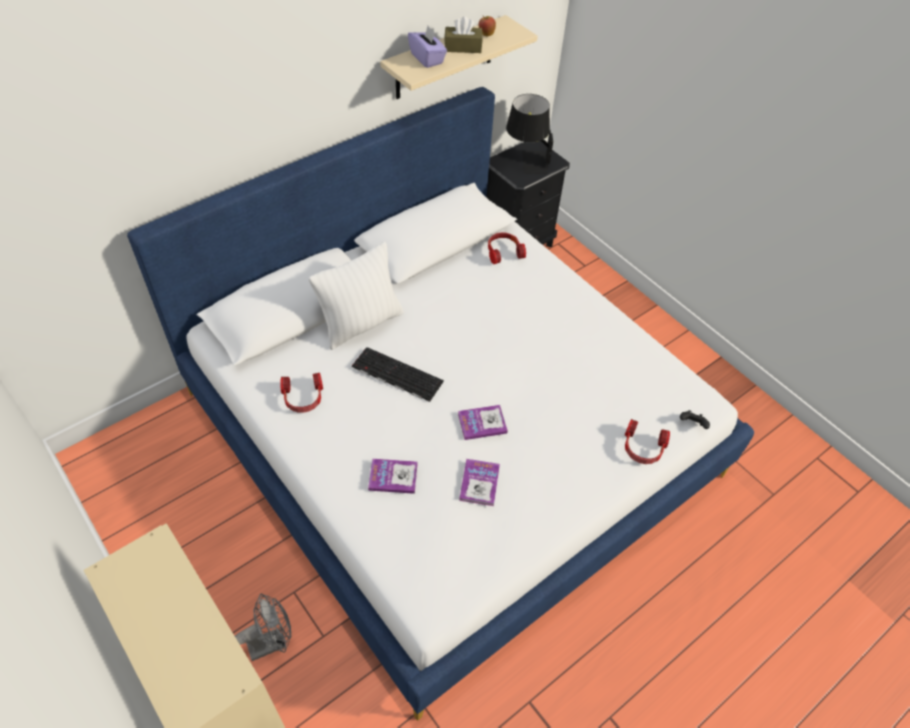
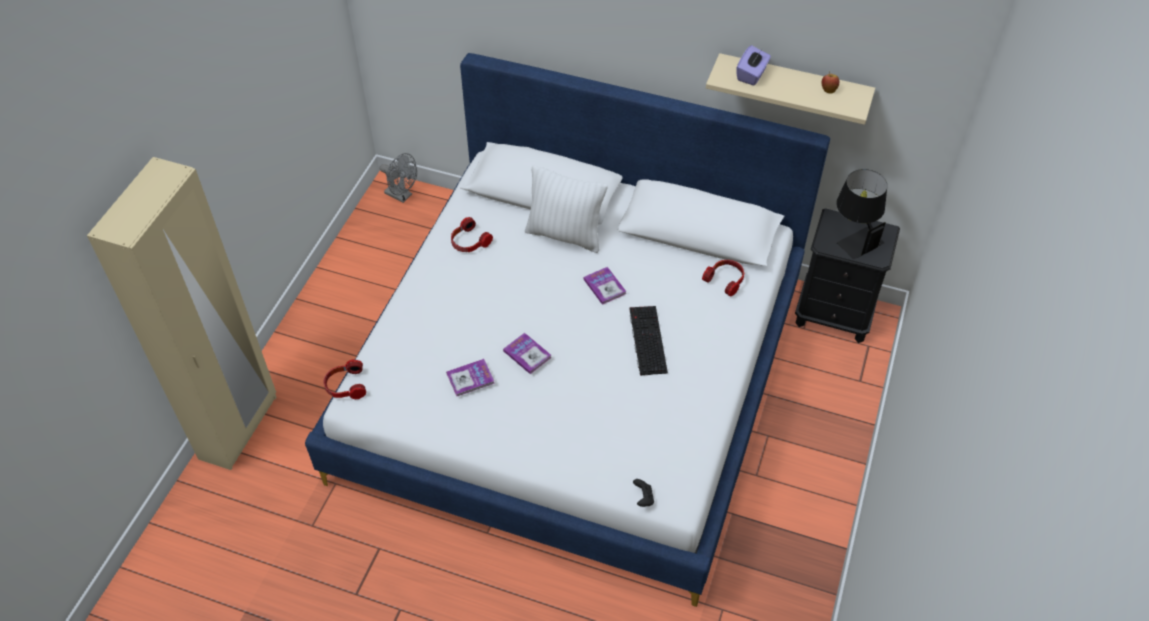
camera: 60 degrees right, 0 degrees up
(272, 642) = (326, 370): grey fan -> grey fan (402, 195)
(393, 477) = (440, 327): book -> book (604, 286)
(395, 374) = (531, 280): keyboard -> keyboard (646, 339)
(463, 47) = (792, 86): brown tissue box -> none
(643, 448) = (587, 471): headphones -> headphones (345, 386)

